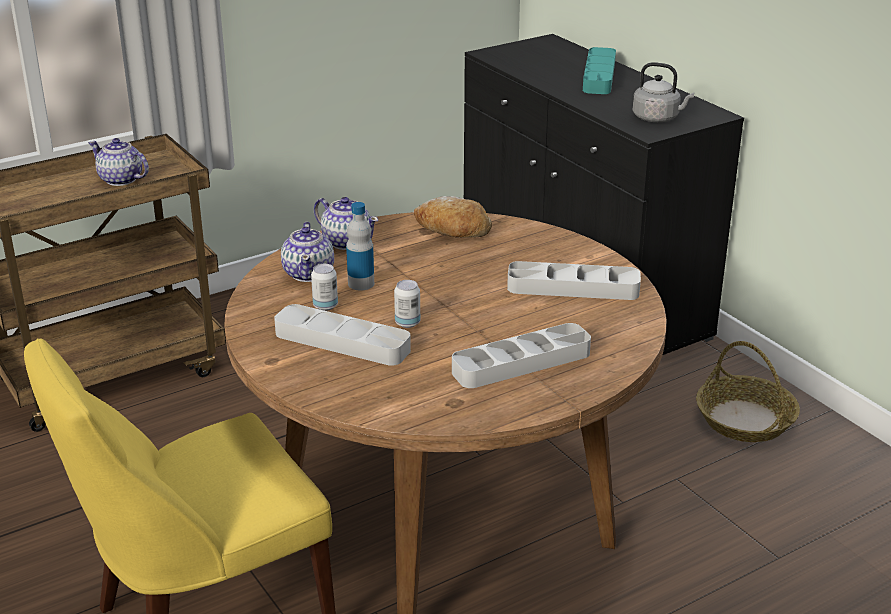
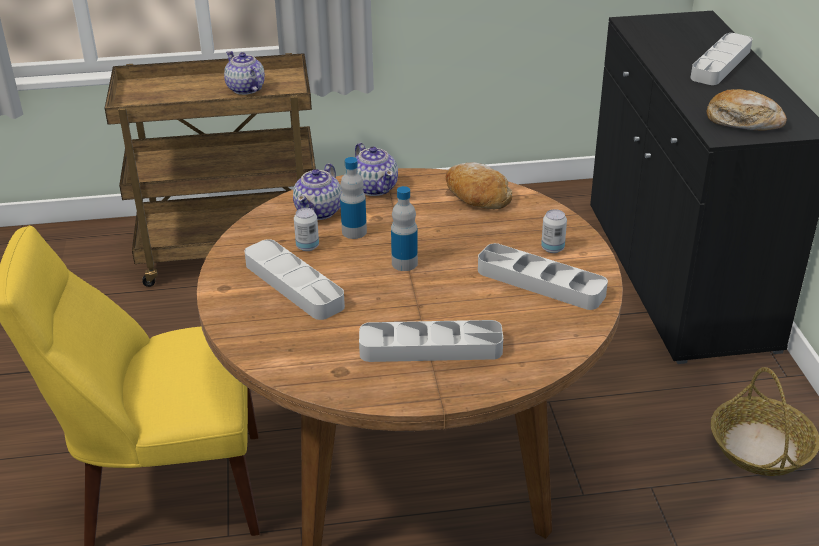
camera: 25 degrees right, 5 degrees up
(407, 323) = (362, 281): can -> can (552, 248)
(434, 299) = (404, 263): none -> bottle
(599, 76) = (720, 64): turquoise tray -> grey tray
(658, 118) = (743, 121): grey kettle -> bread

